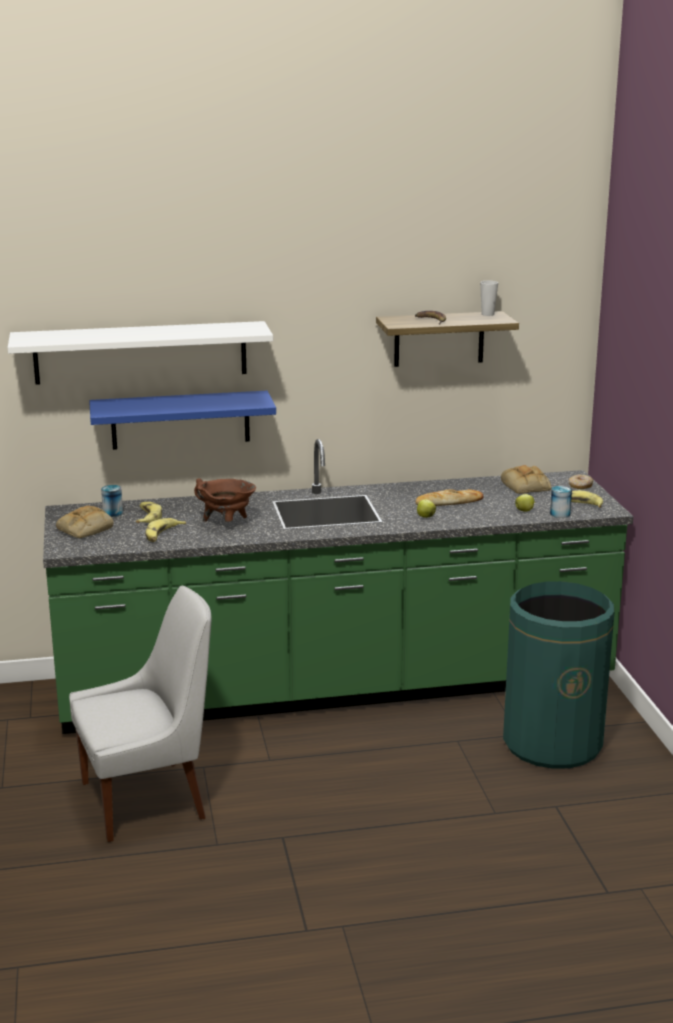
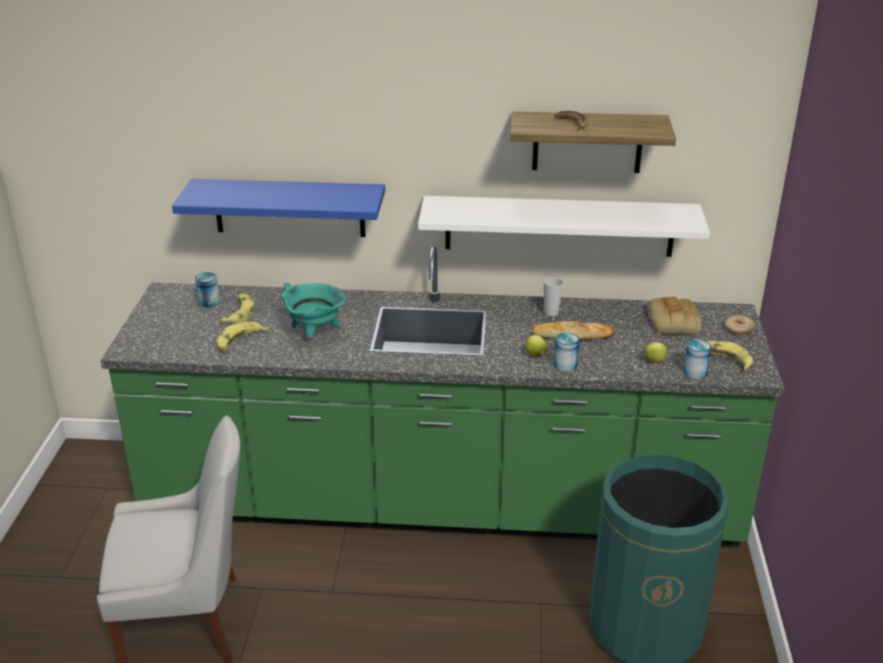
camera: 15 degrees right, 10 degrees up
(85, 529) = (168, 321): bread -> none
(140, 352) = (243, 132): white shelf -> white shelf (559, 226)
(227, 523) = (315, 333): brown cooking pot -> turquoise cooking pot
(454, 520) = (565, 365): none -> can
(487, 314) = (646, 120): cup -> cup (551, 313)

